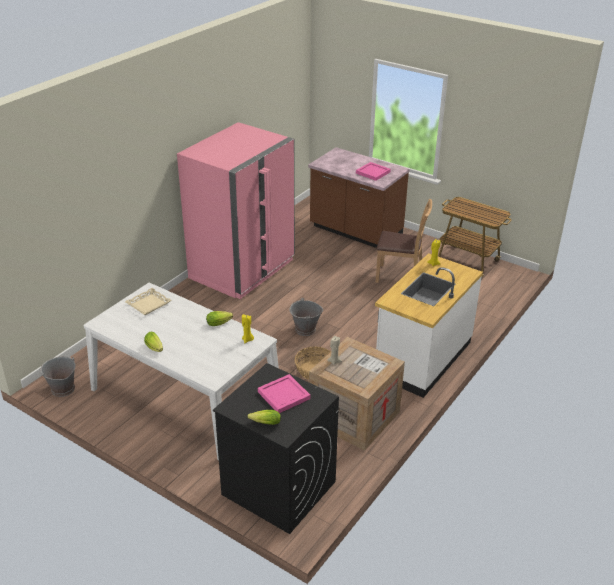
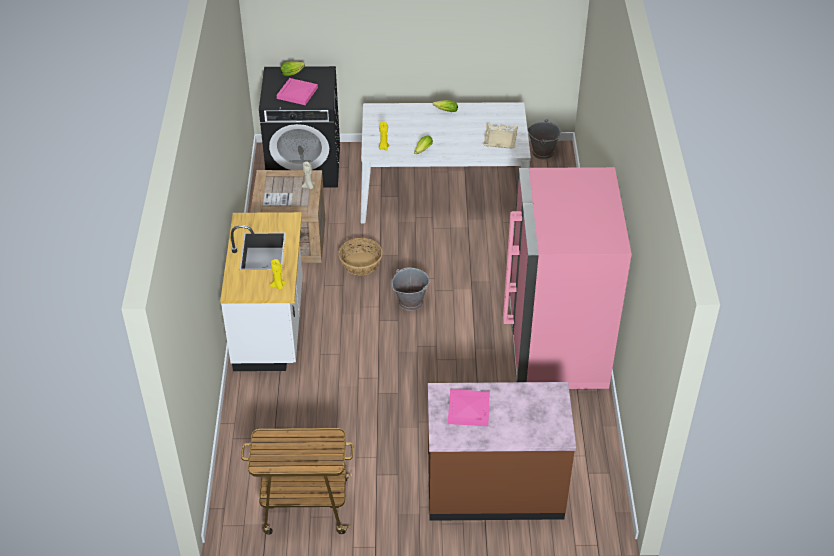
camera: 145 degrees right, 10 degrees up
(400, 276) = (372, 431): brown chair -> none

